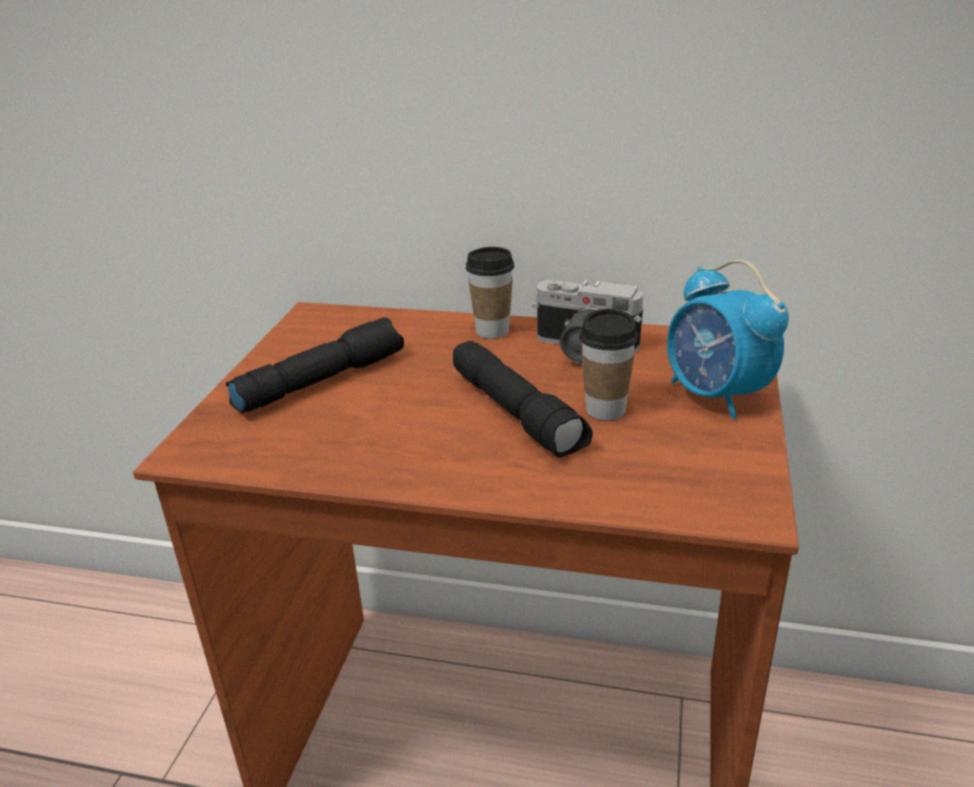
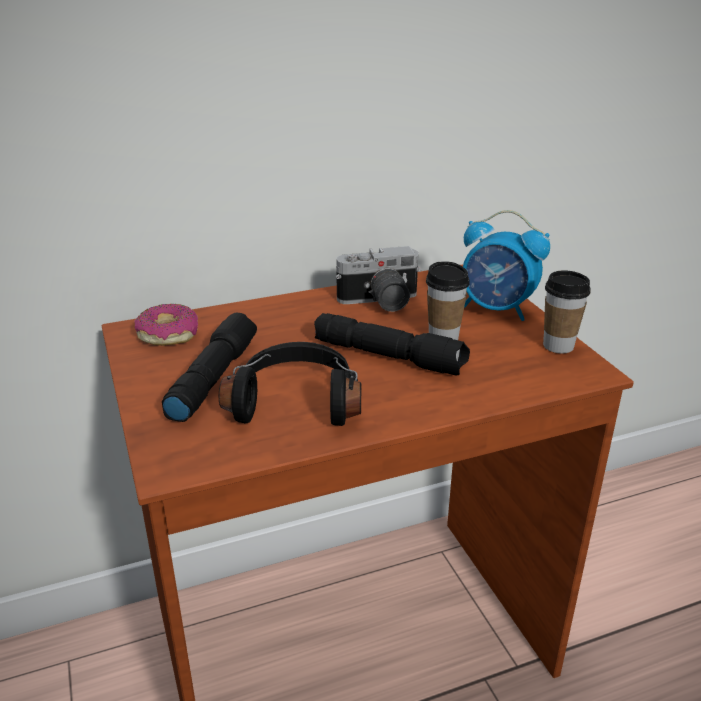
camera: 35 degrees left, 0 degrees up
(337, 326) = (168, 334): none -> donut
(366, 428) = (296, 400): none -> black headphones
(492, 331) = (300, 306): cup -> cup (558, 346)

